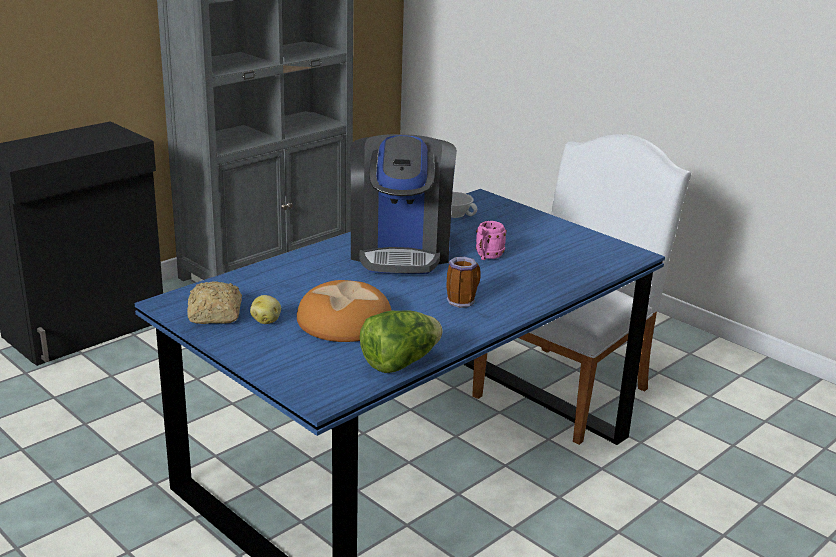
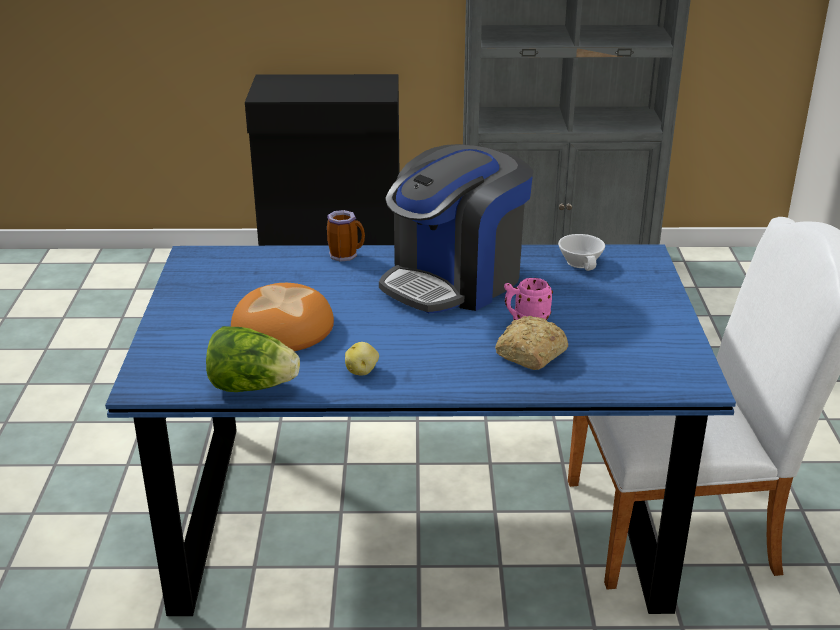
camera: 45 degrees right, 5 degrees up
(214, 315) = (202, 279): bread -> bread (529, 355)
(266, 320) = (228, 300): potato -> potato (362, 371)
(462, 300) = (415, 354): mug -> mug (346, 255)

